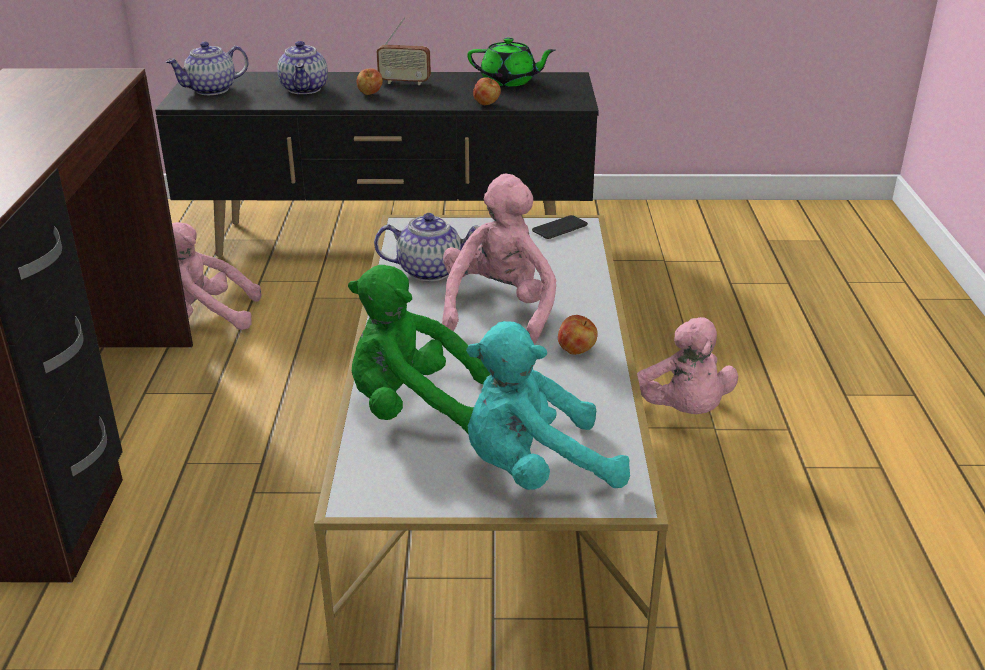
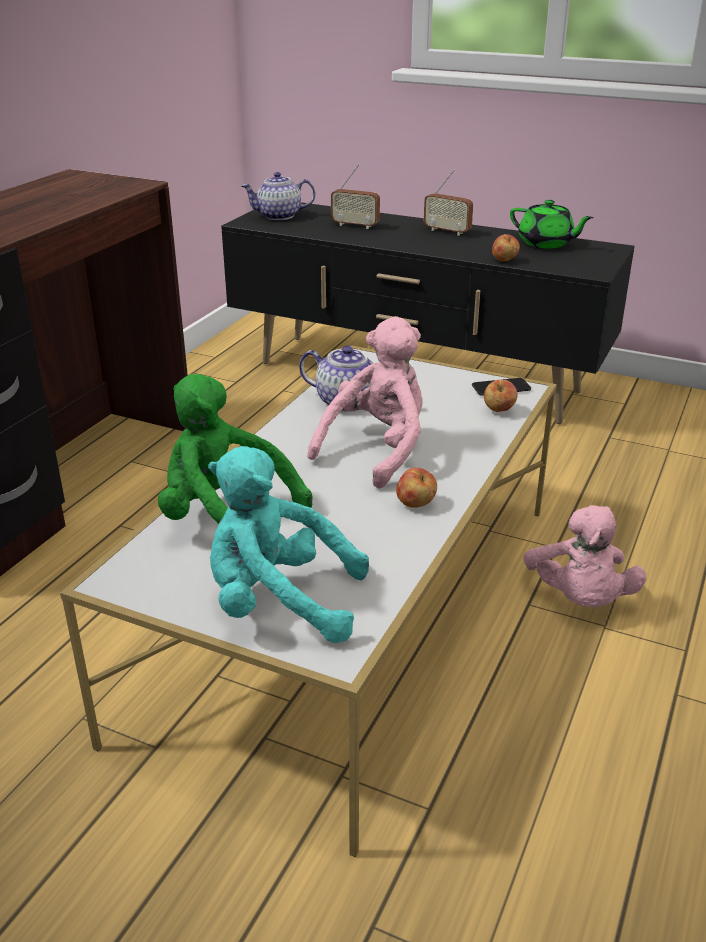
camera: 25 degrees right, 0 degrees up
(208, 317) = (221, 411): pink plush toy -> none
(305, 89) = (355, 225): teapot -> radio
(370, 94) = (406, 237): apple -> apple (499, 411)

